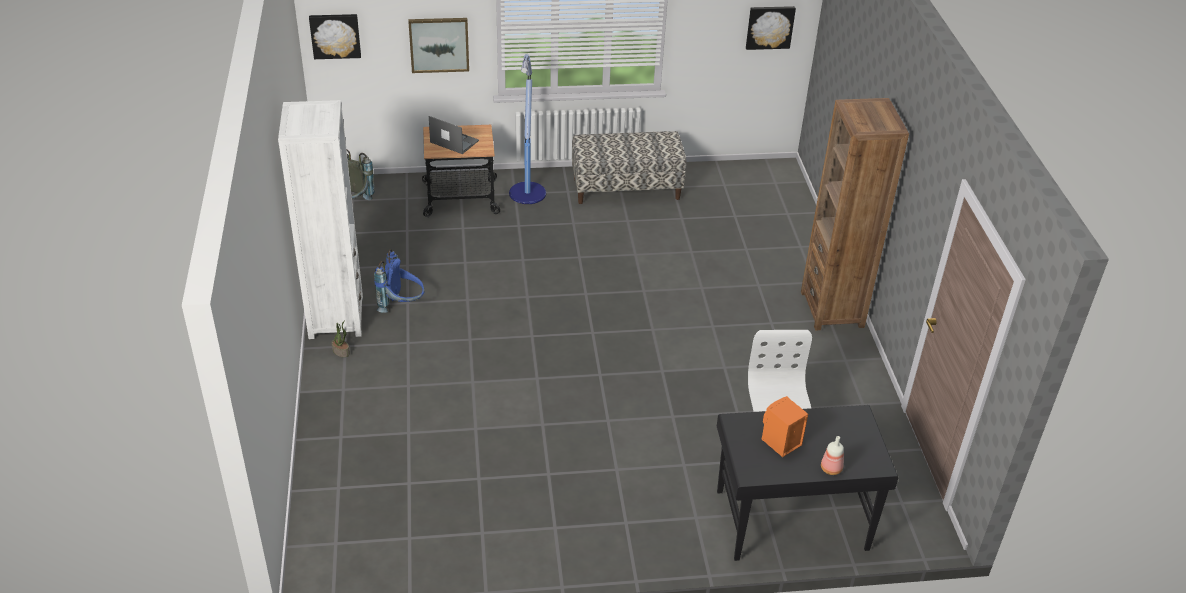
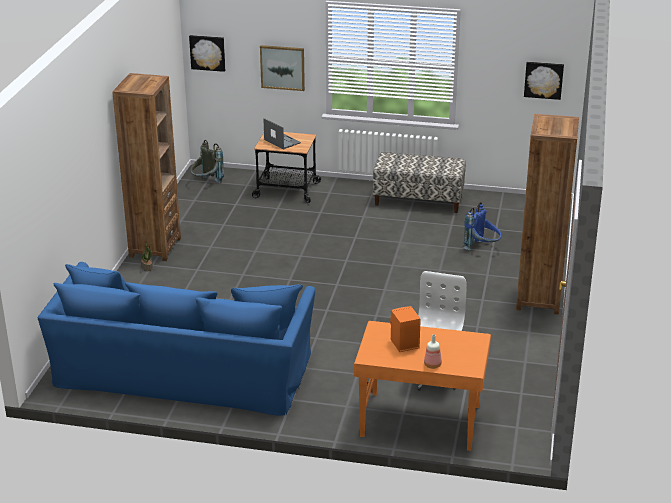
camera: 20 degrees right, 10 degrees down
(336, 317) = (155, 247): white bookcase -> brown bookcase
(402, 305) = (206, 248): blue backpack -> blue backpack (482, 248)
(467, 504) = (183, 368): none -> blue sofa
(527, 194) = (339, 194): floor lamp -> none
(790, 519) = (419, 420): black desk -> orange desk

